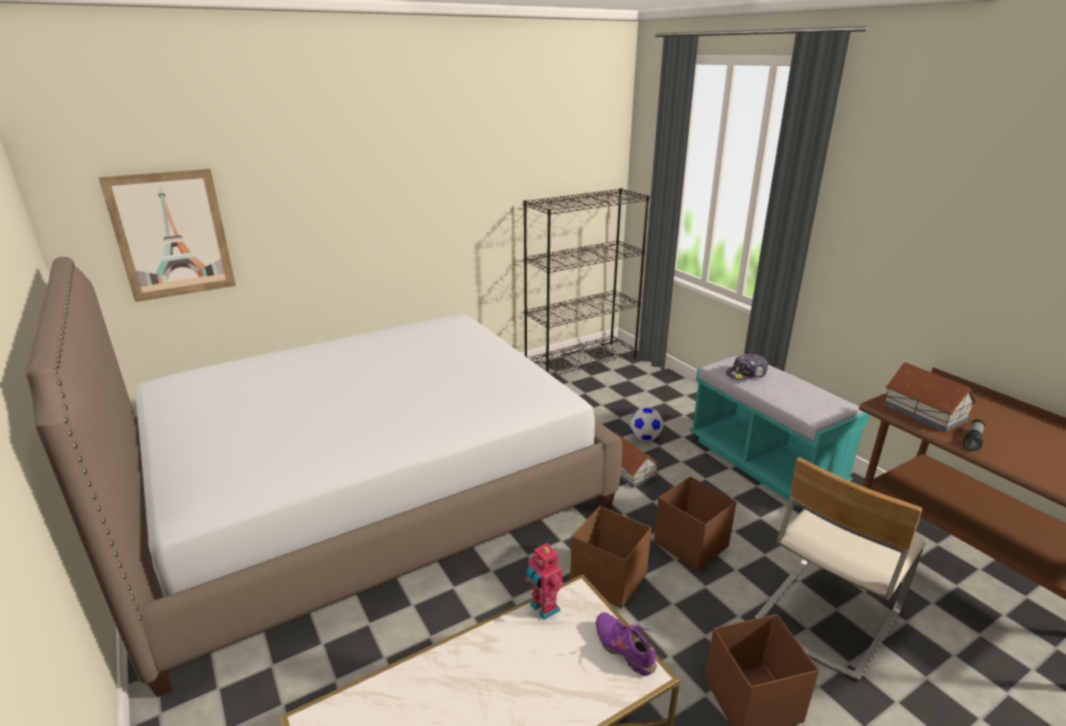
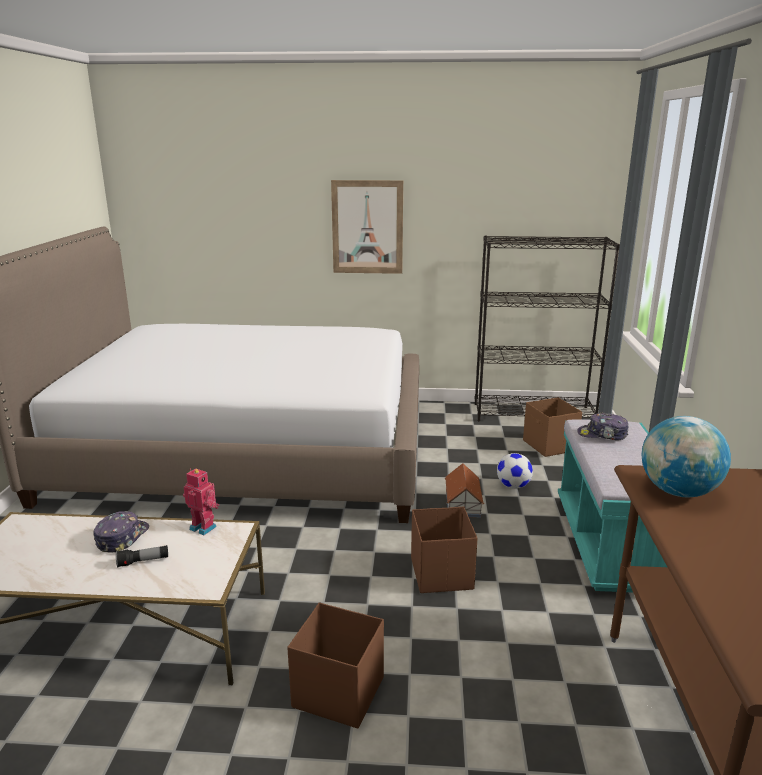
camera: 35 degrees right, 5 degrees down
(172, 235) = (186, 226): picture -> picture (367, 227)
(477, 669) = (122, 538): none -> cap
(543, 608) = (204, 527): toy robot -> toy robot turned 120 degrees clockwise
(609, 579) = (340, 566): brown storage box -> brown storage box (549, 446)
(624, 648) = (217, 570): purple shoe -> none
(826, 615) = (495, 677): beige chair -> none
(925, 412) = (678, 492): toy house -> globe
(973, 440) = (687, 526): flashlight -> flashlight (143, 561)

